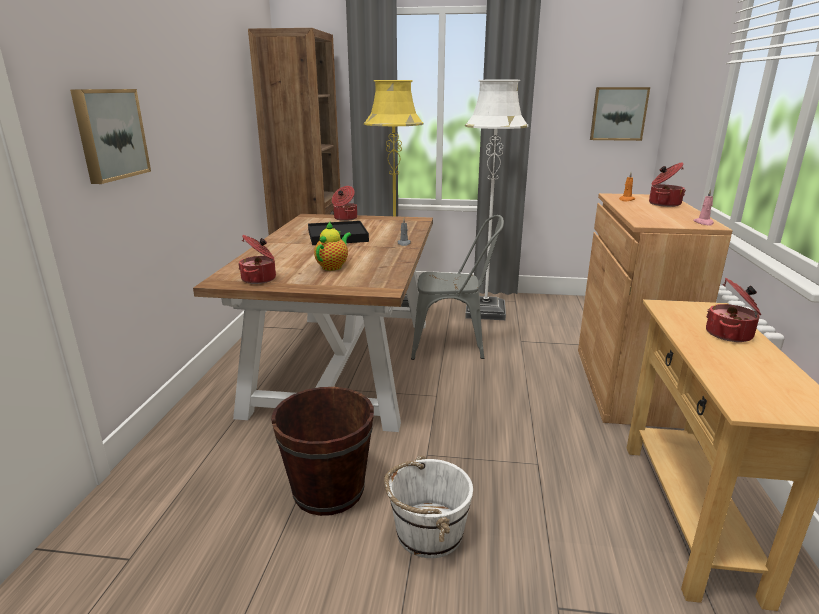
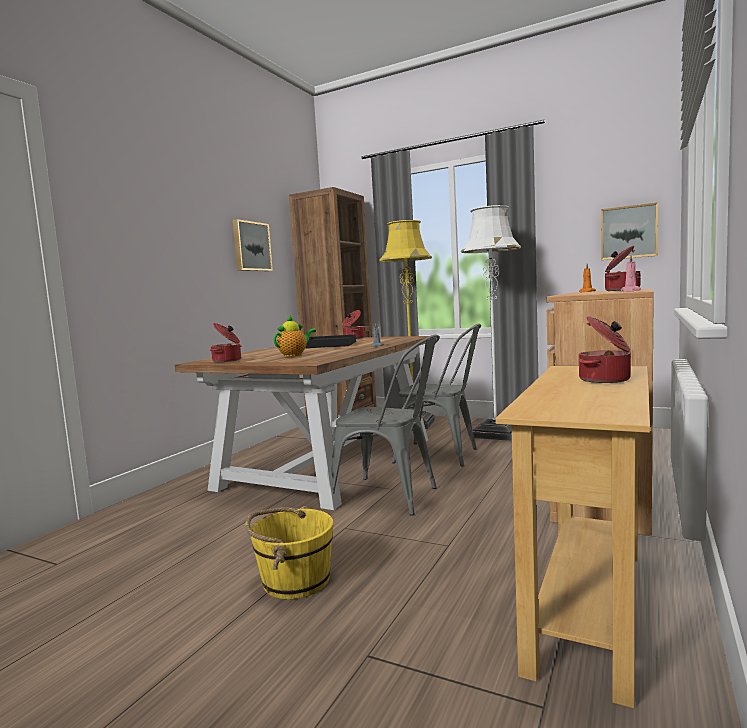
camera: 20 degrees right, 15 degrees down
(109, 134) = (135, 252): picture -> picture (251, 246)
(328, 490) = (238, 541): brown bucket -> none
(427, 532) = (295, 580): white bucket -> yellow bucket
(445, 407) = (393, 497): none -> grey chair

